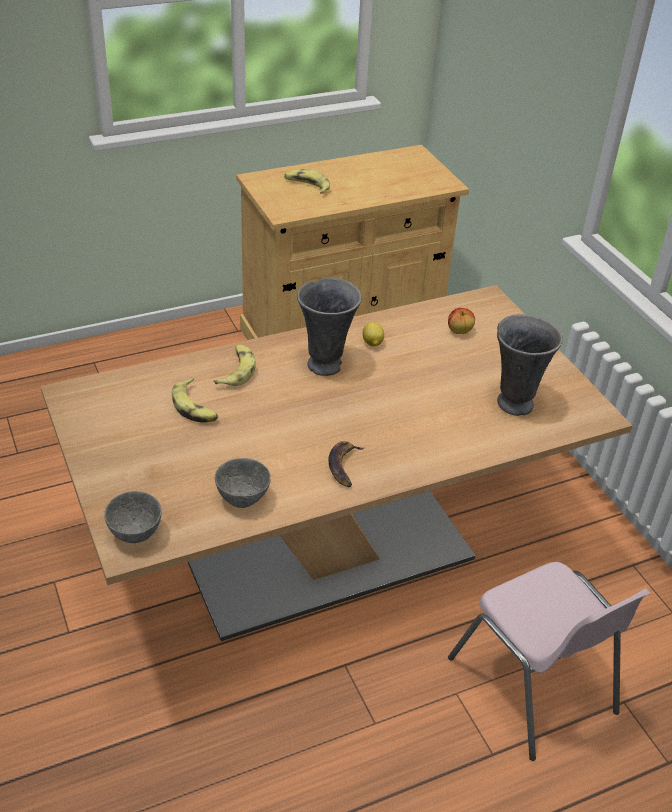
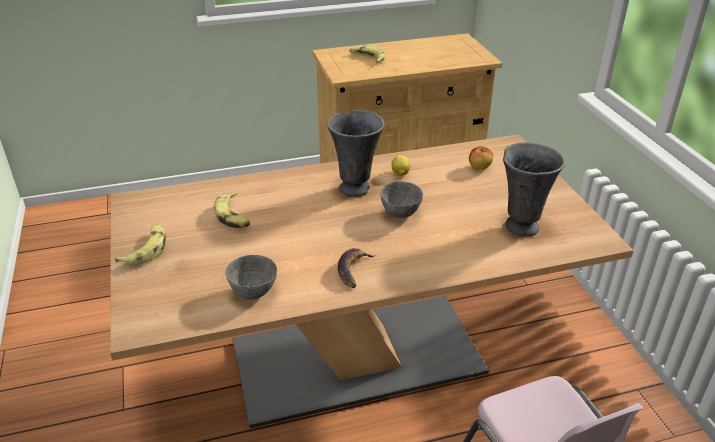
camera: 10 degrees right, 5 degrees down
(136, 534) = (149, 316): grey bowl -> grey bowl (401, 214)
(236, 370) = (277, 189): banana -> banana (146, 250)

